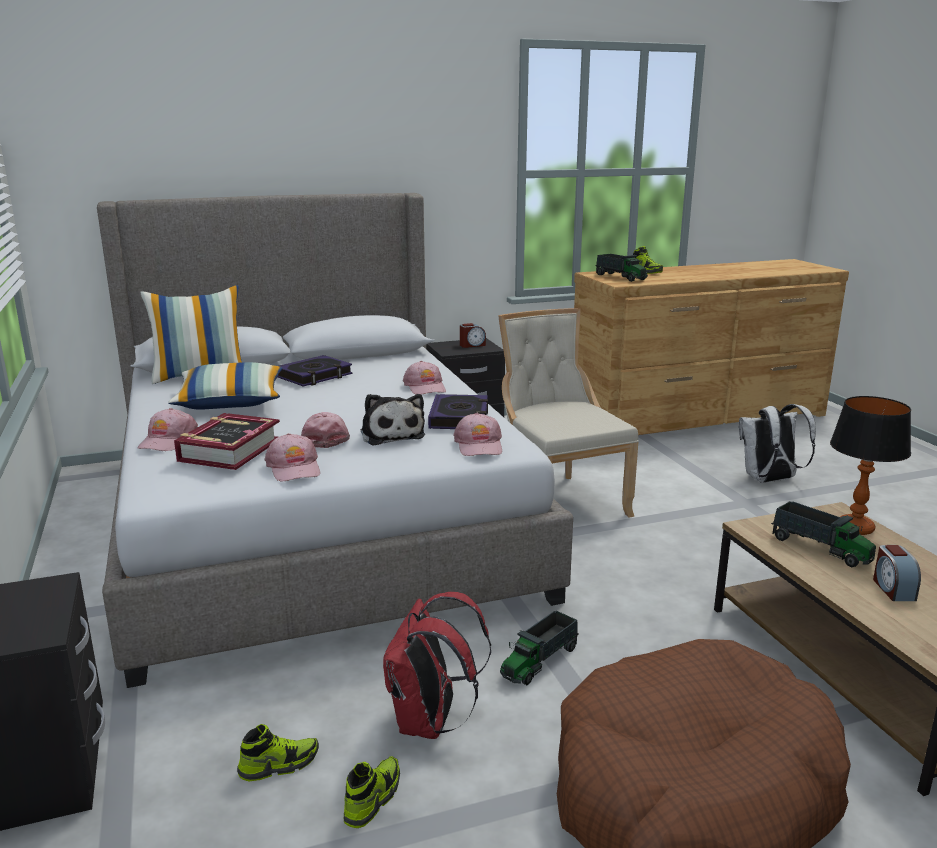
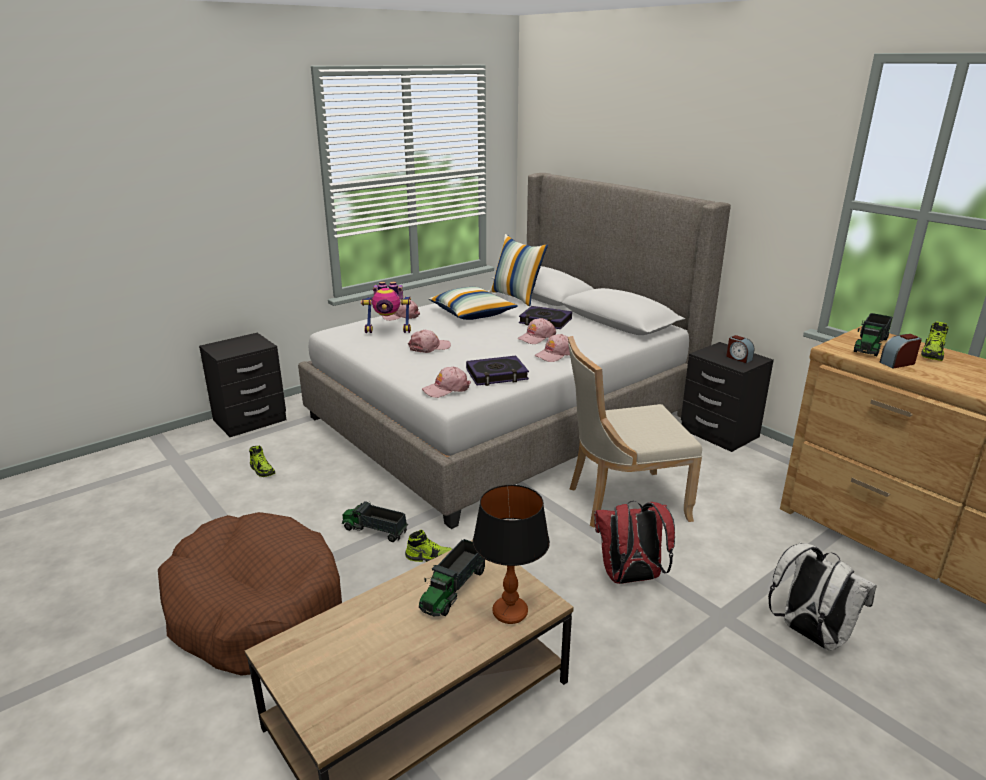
camera: 70 degrees right, 5 degrees up
(229, 450) = (389, 330): book -> toy robot
(294, 468) = (377, 349): pink cap -> pink cap (536, 337)
(372, 799) = (241, 500): shoe -> shoe (429, 557)
(391, 434) = (449, 362): plush toy -> none
(430, 723) = (303, 504): red backpack -> red backpack (630, 578)
(559, 500) = (622, 502): beige chair -> beige chair turned 150 degrees counterclockwise
(893, 589) = (390, 630): alarm clock -> alarm clock (897, 363)

